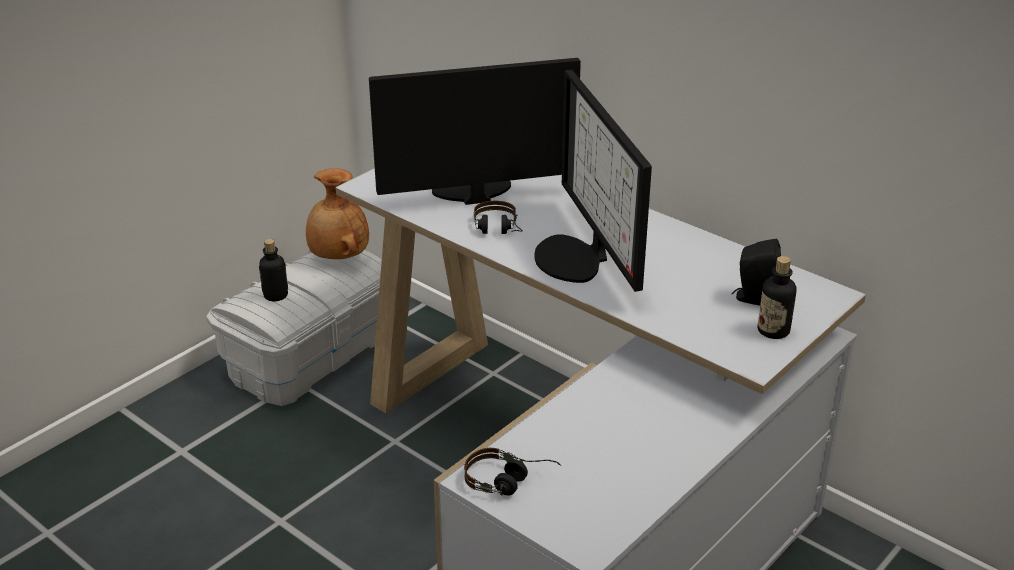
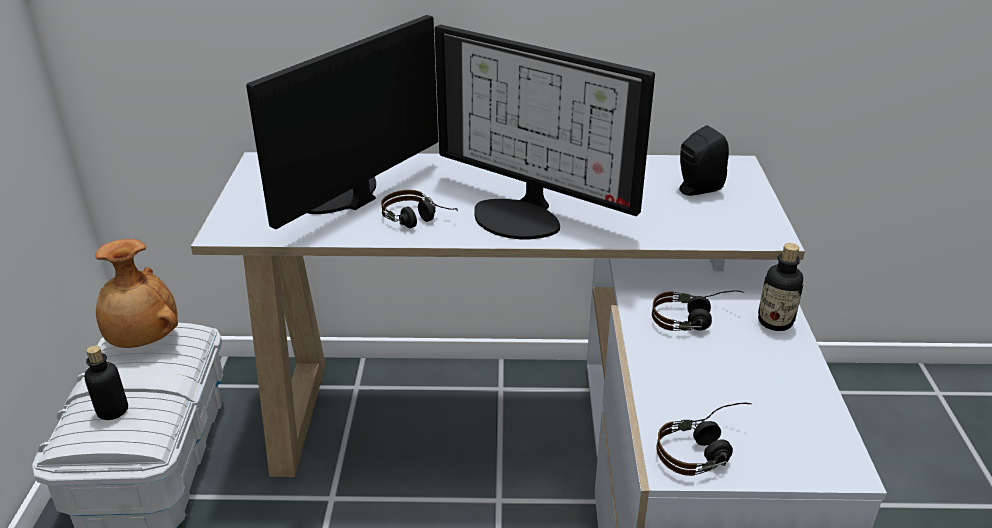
camera: 40 degrees left, 0 degrees up
(640, 403) = (696, 319): none -> headphones
(773, 331) = (746, 207): bottle -> bottle (775, 322)

